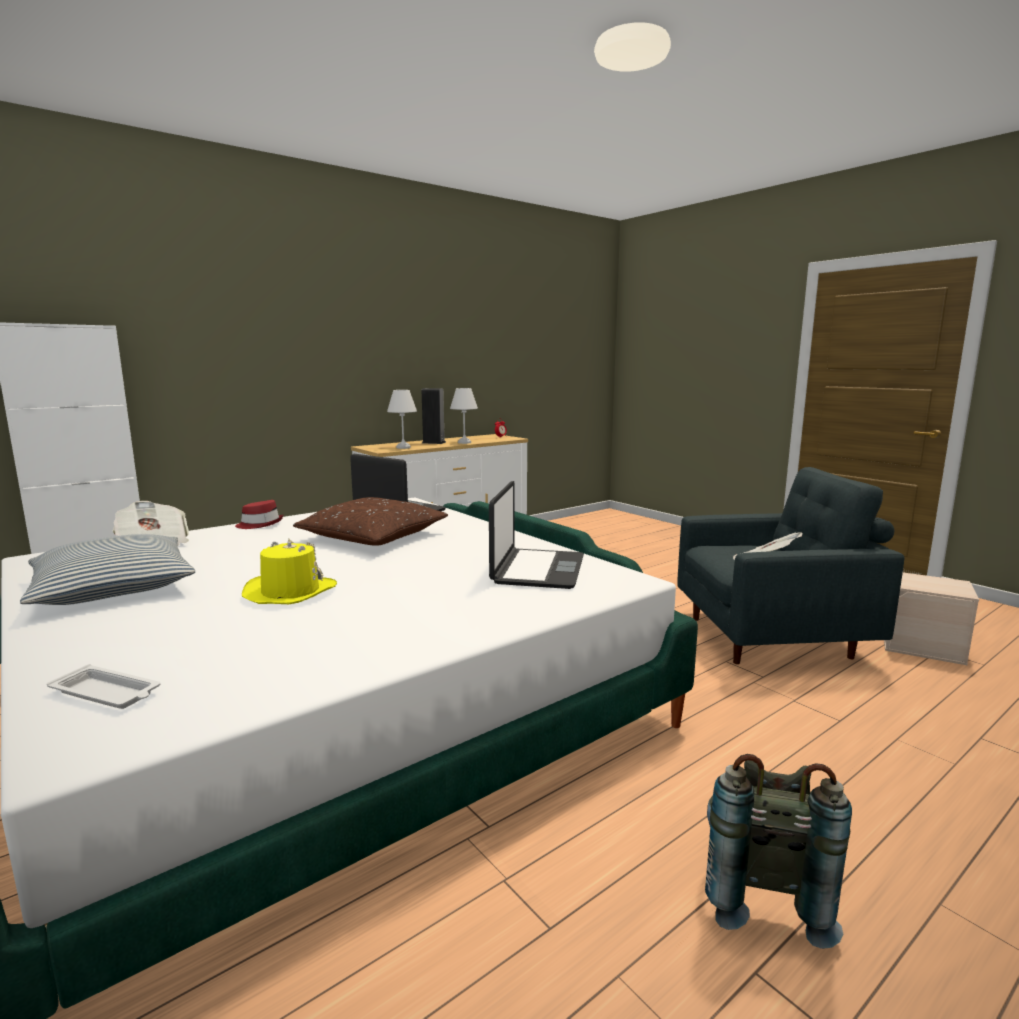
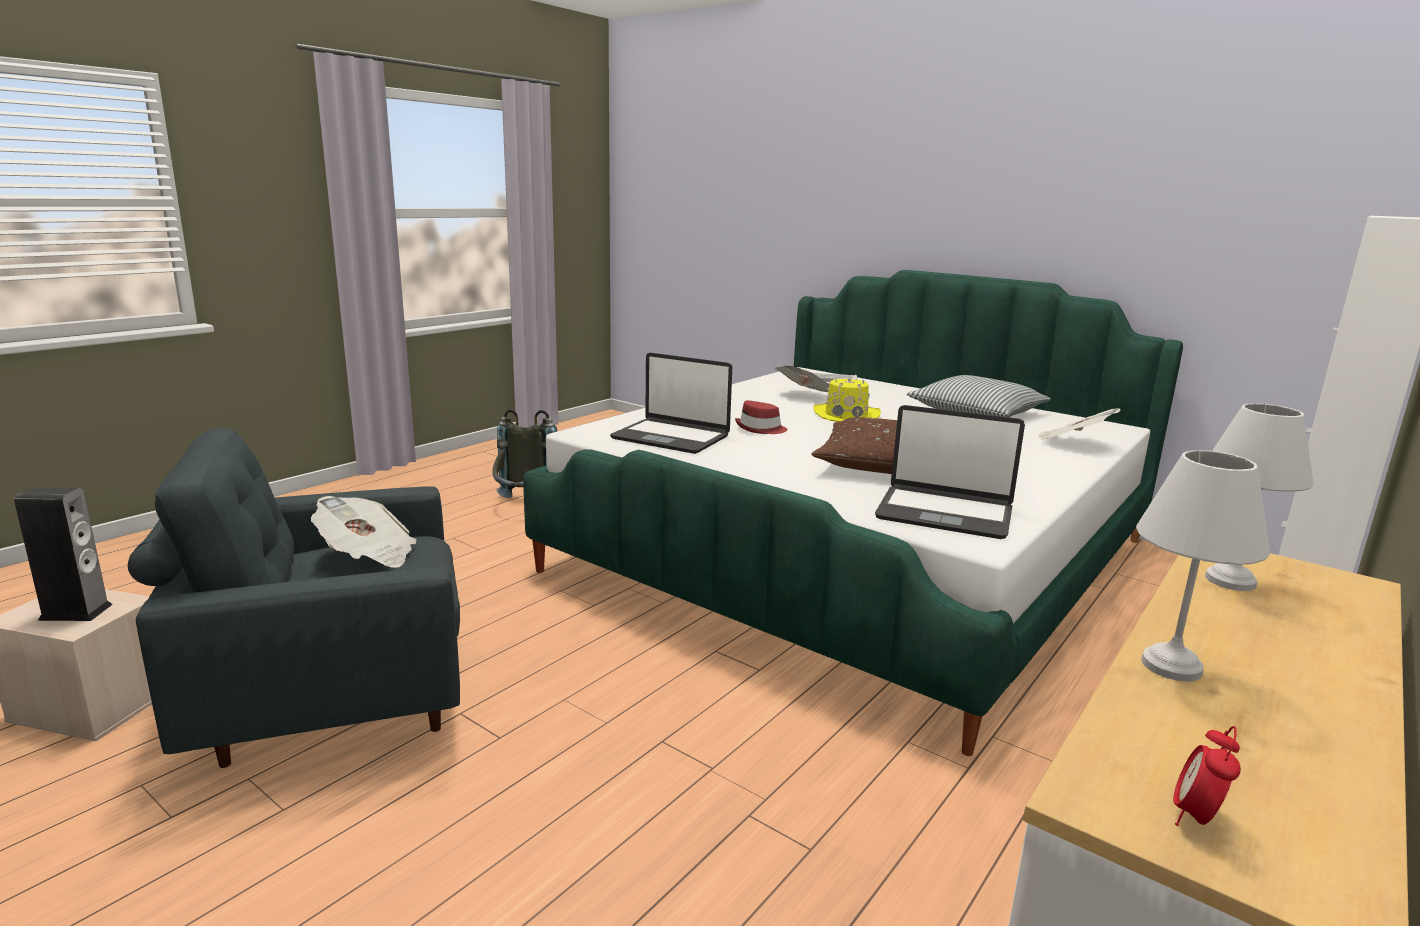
camera: 165 degrees right, 5 degrees up
(260, 524) = (1060, 475): red hat -> red hat (760, 429)
(264, 639) = (805, 395): none -> newspaper
(433, 442) = (1270, 652): speaker -> speaker (76, 612)
(537, 570) = (671, 437): laptop -> laptop turned 60 degrees counterclockwise

